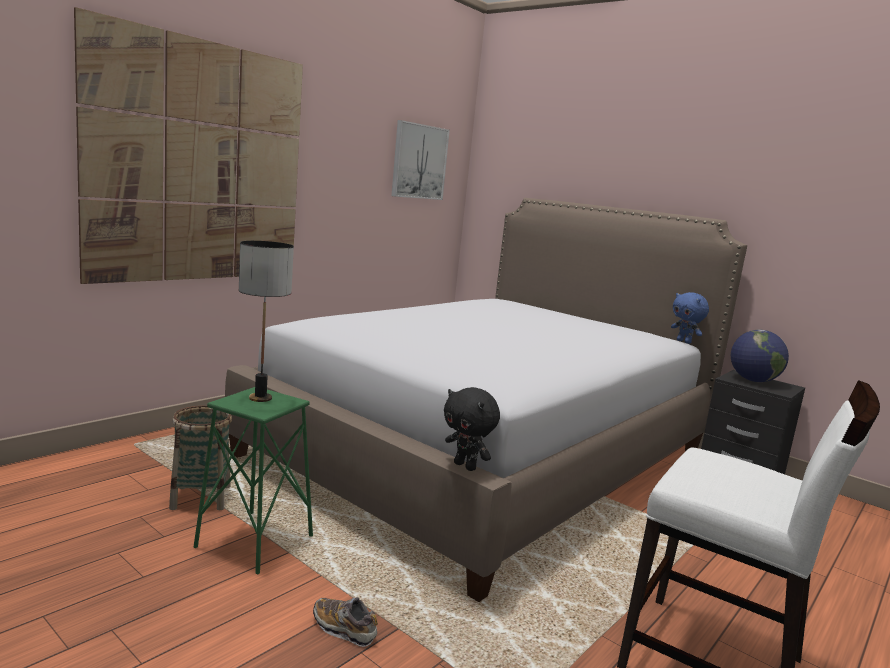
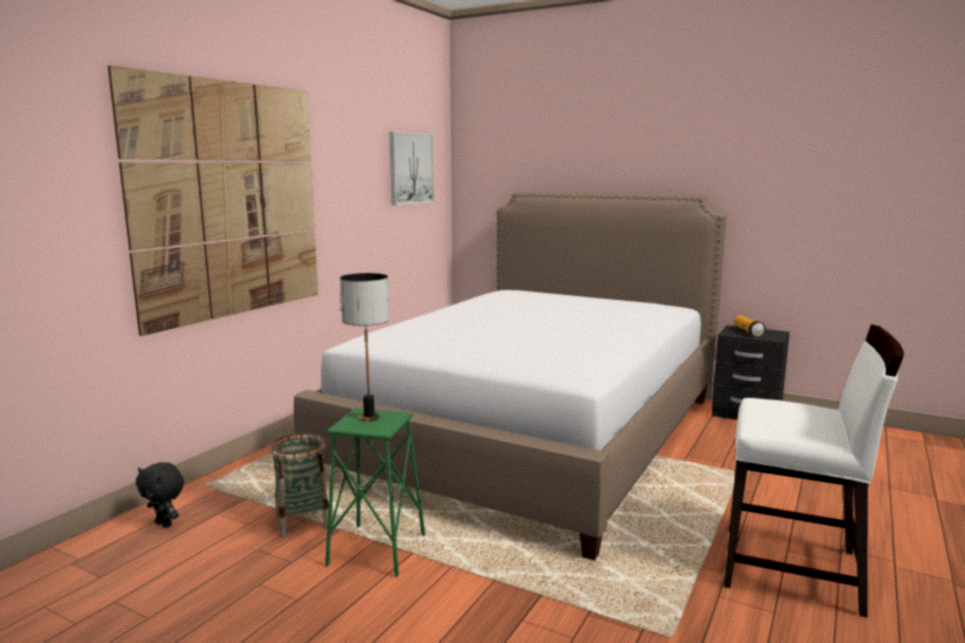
camera: 10 degrees left, 0 degrees up
(344, 629) = (497, 605): shoe -> none
(466, 466) = (566, 446): black plush toy -> black plush toy (165, 524)
(684, 342) = (684, 307): blue plush toy -> none
(753, 381) = (748, 332): globe -> flashlight

